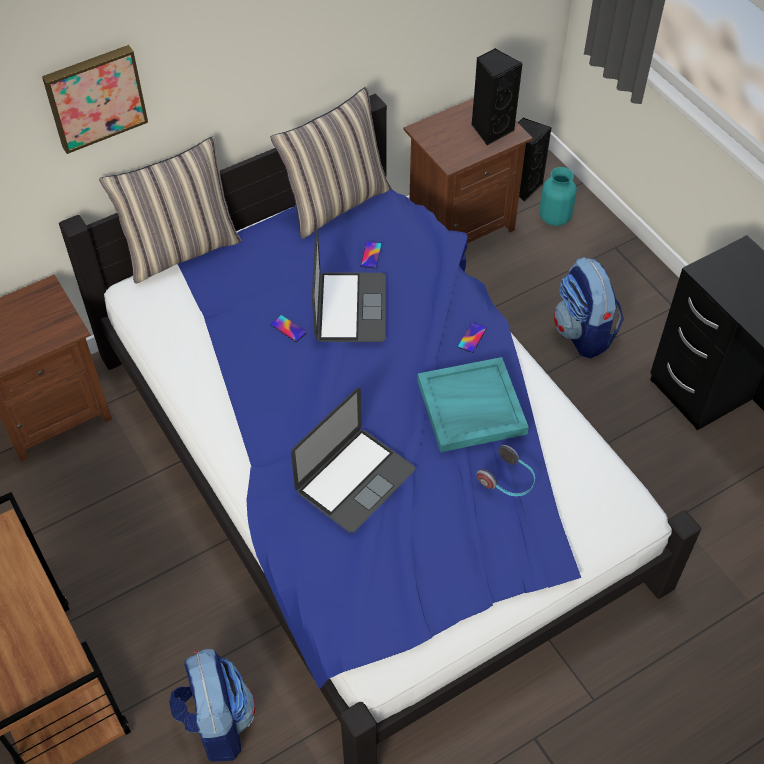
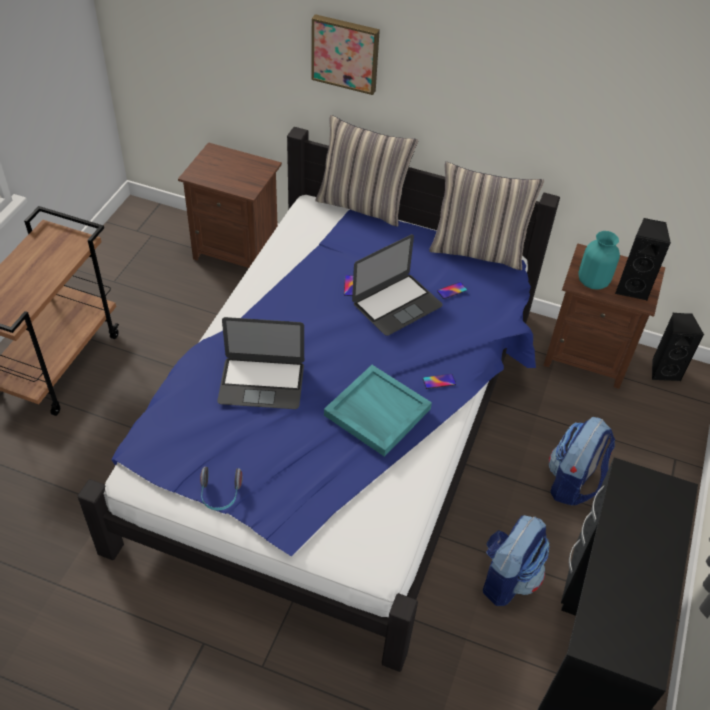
camera: 50 degrees right, 5 degrees down
(216, 722) = (91, 453): backpack -> backpack (507, 577)
(508, 480) = (334, 467): headphones -> headphones (220, 494)
(554, 217) = (659, 405): turquoise vase -> turquoise vase (593, 281)

